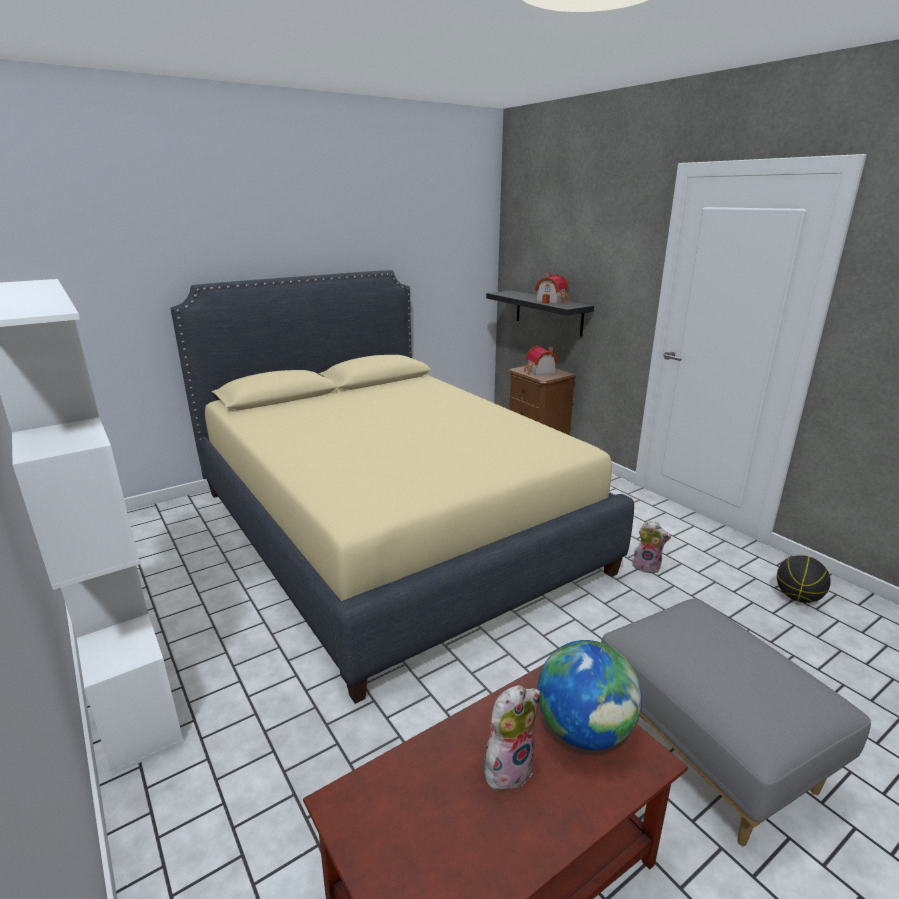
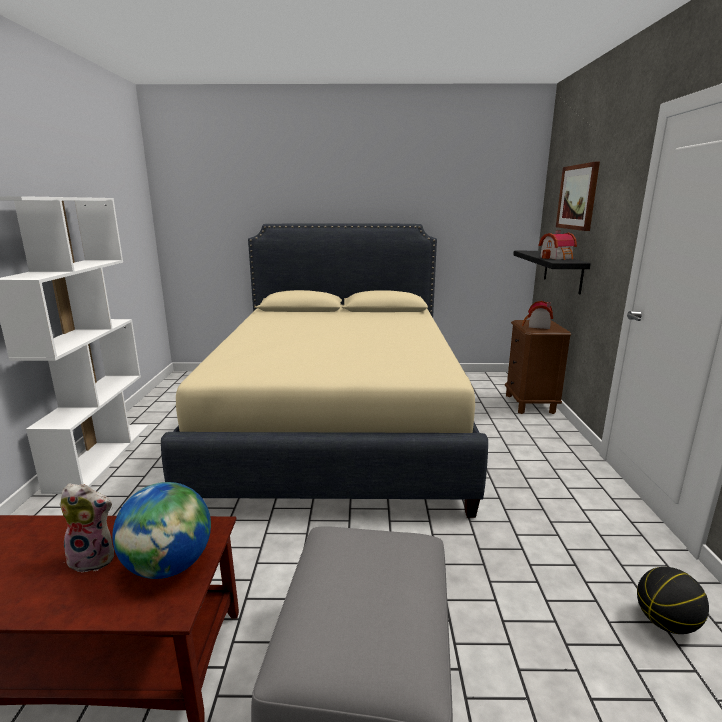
camera: 35 degrees right, 5 degrees down
(562, 238) = (577, 197): none -> picture
(647, 566) = (515, 523): plush toy -> none

